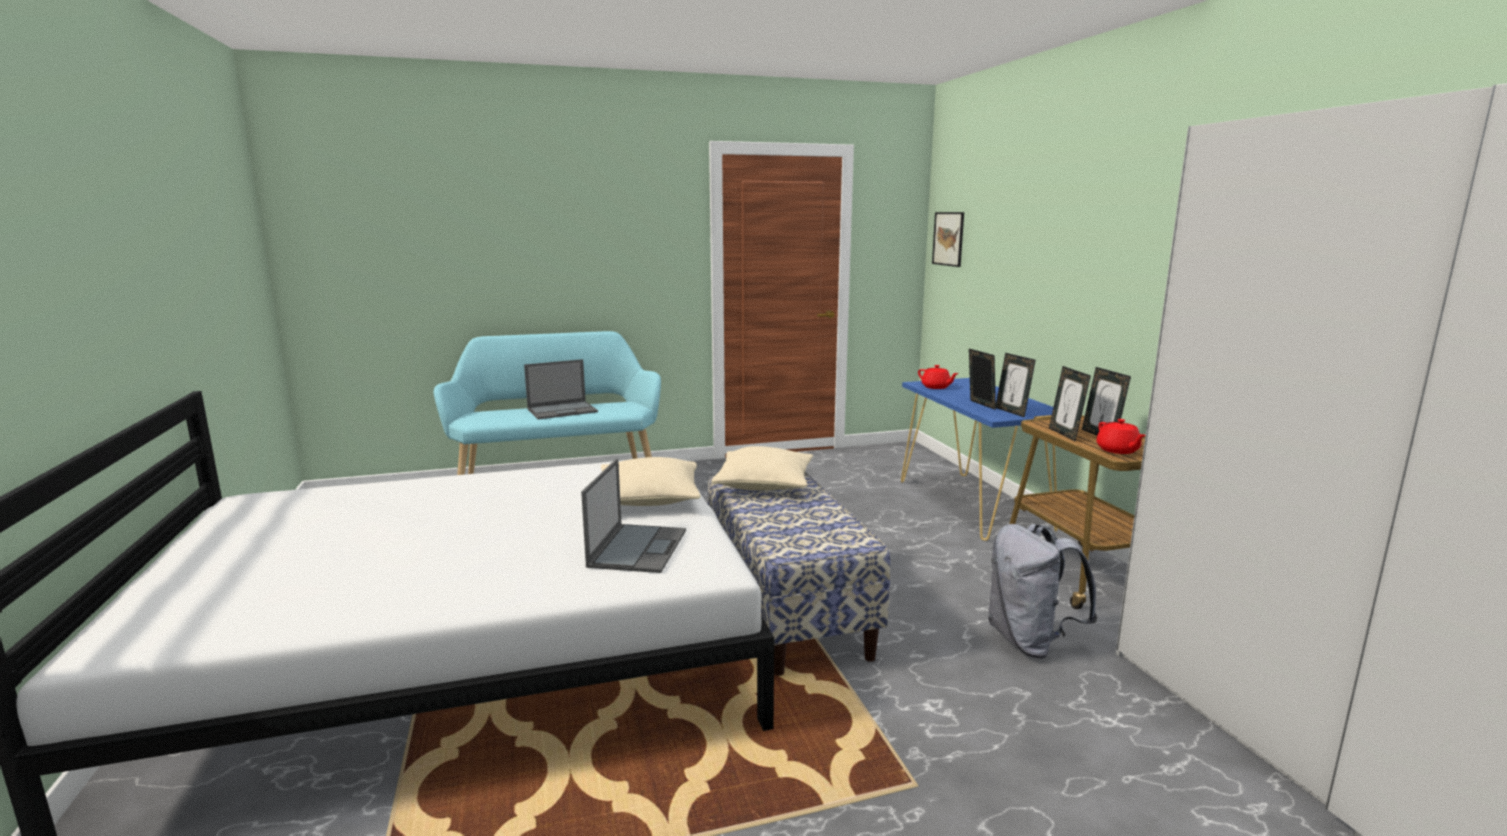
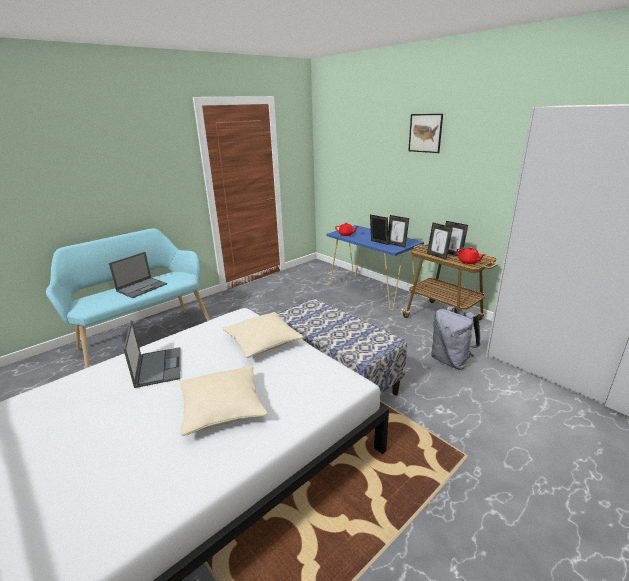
camera: 25 degrees left, 10 degrees up
(638, 548) = (295, 380): laptop -> laptop (158, 366)
(764, 484) = (307, 313): beige pillow -> beige pillow (222, 408)
(948, 239) = (330, 150): picture -> picture (425, 133)

